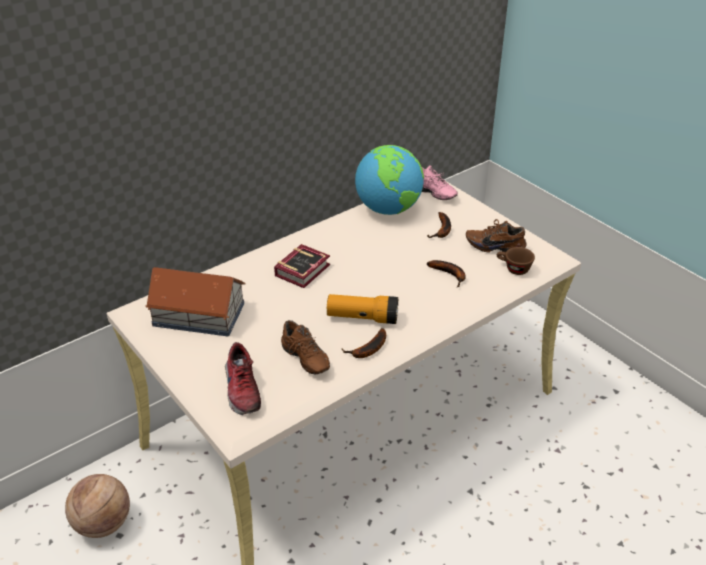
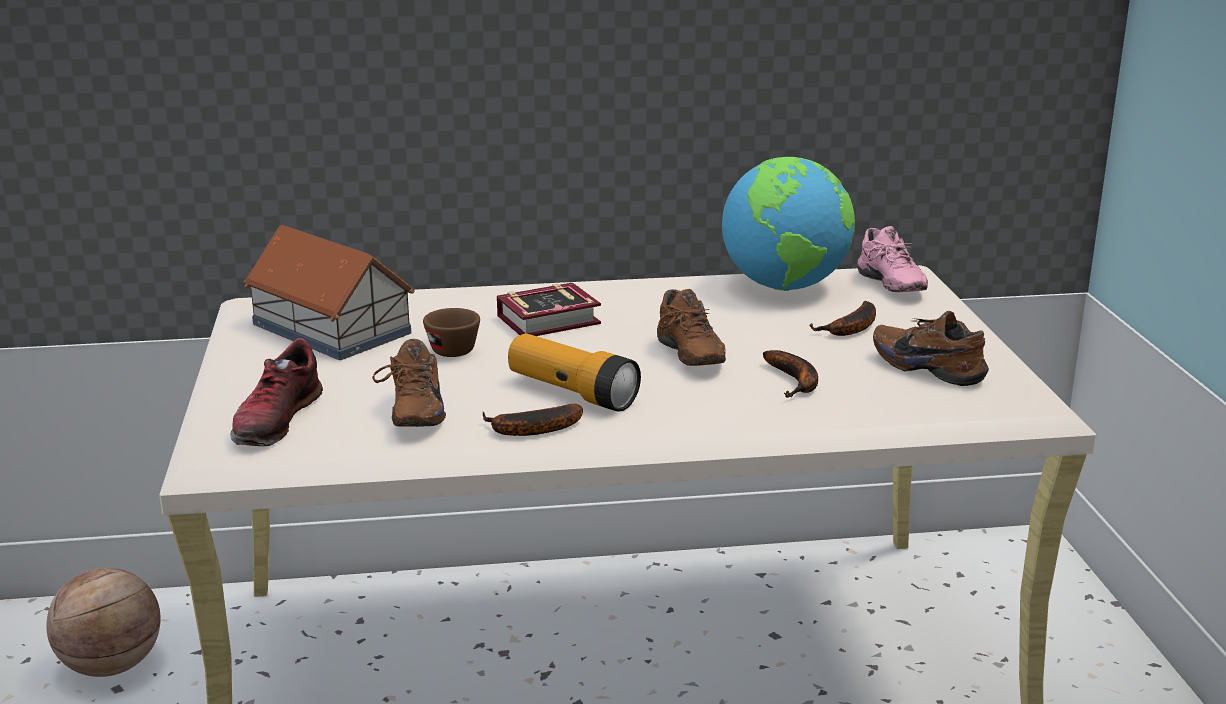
camera: 30 degrees right, 15 degrees down
(389, 274) = (685, 356): none -> brown shoe
(513, 269) = (929, 402): brown cup -> brown cup (448, 349)

